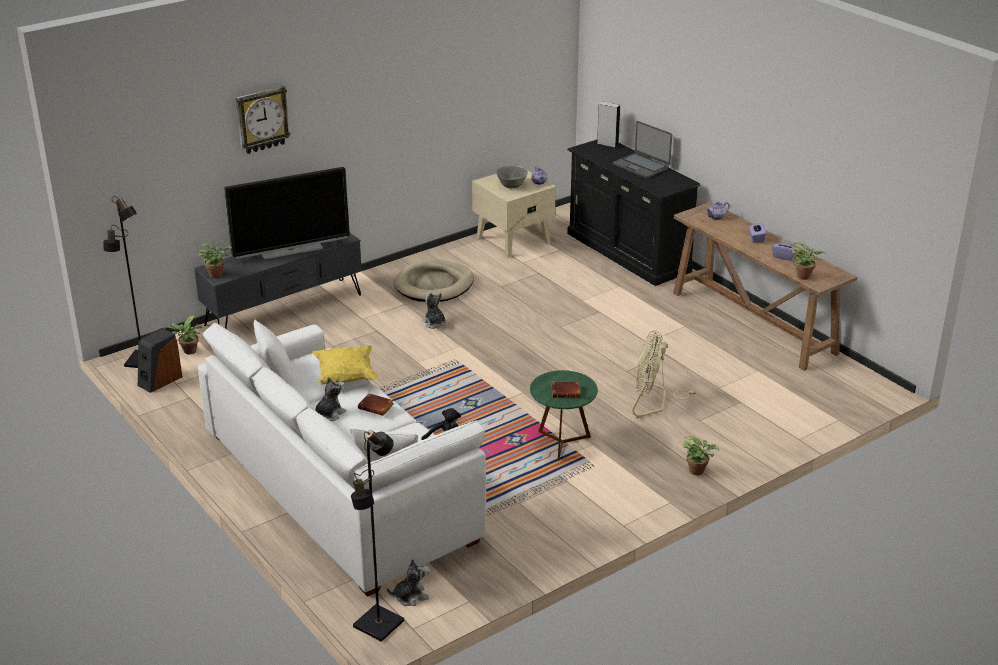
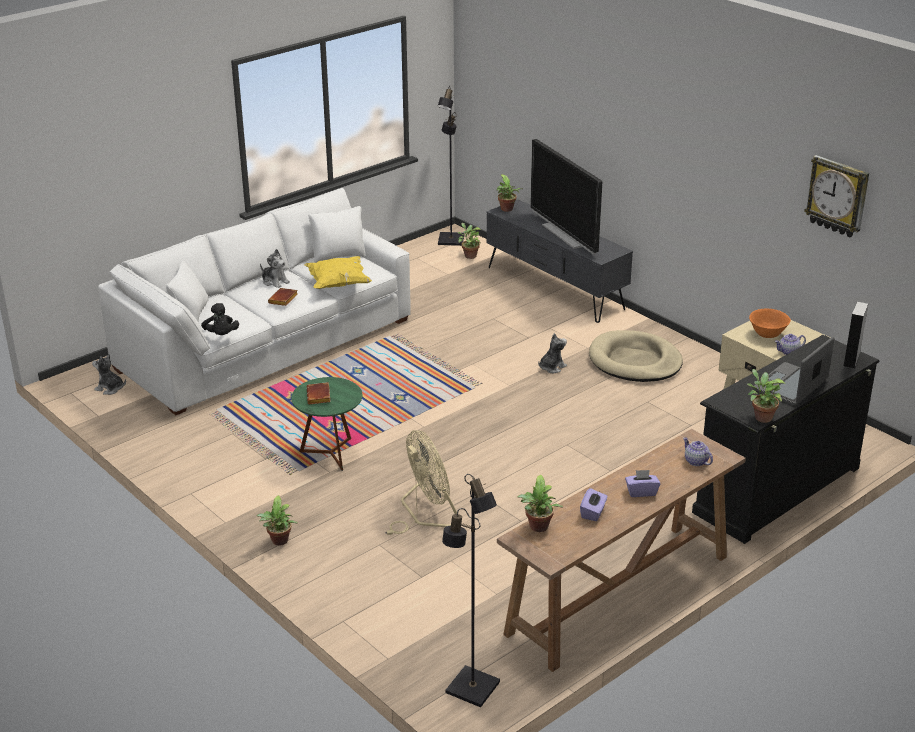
camera: 85 degrees right, 0 degrees up
(160, 380) = (420, 250): speaker -> none
(262, 119) = (585, 99): wall clock -> wall clock (837, 196)
(378, 624) = (80, 377): black floor lamp -> black floor lamp (472, 687)
(410, 596) = (110, 388): plush toy -> plush toy turned 135 degrees clockwise
(511, 186) = (767, 334): grey bowl -> orange bowl
(654, 398) = (421, 512): beige fan -> beige fan turned 60 degrees clockwise
(683, 180) = (761, 417): none -> potted plant

